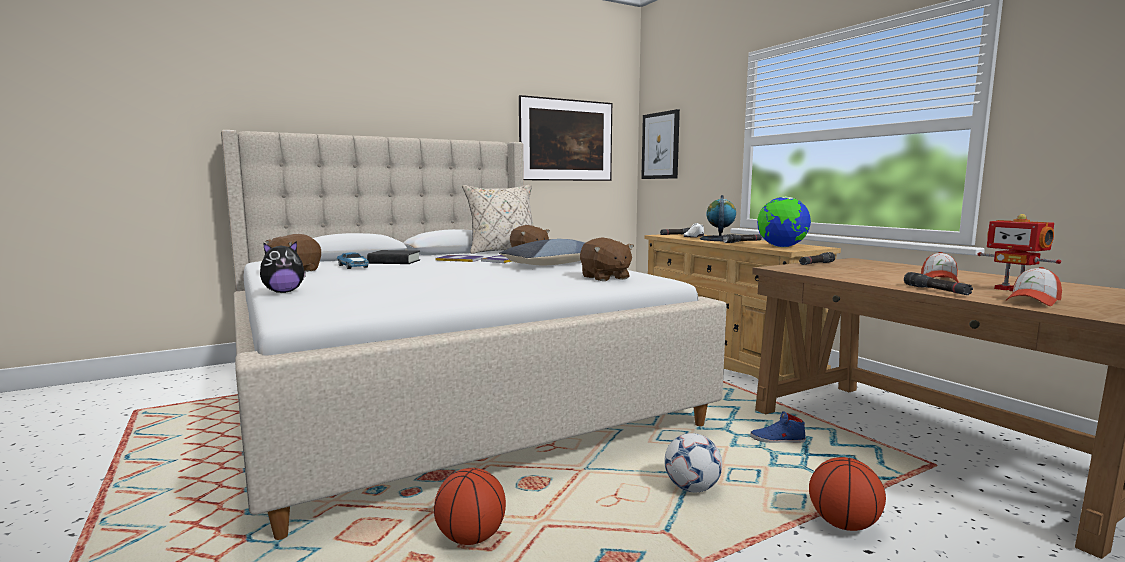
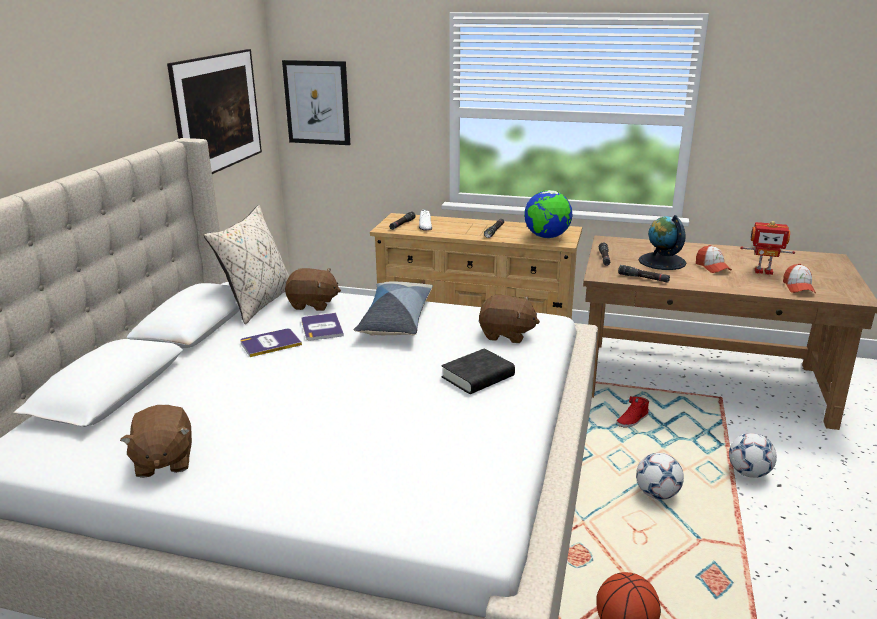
camera: 45 degrees left, 15 degrees up
(283, 292) = (322, 509): plush toy -> none
(353, 266) = (203, 415): toy car -> none
(394, 262) = (215, 381): black book -> black book (478, 377)
(719, 239) = (462, 228): globe -> globe (662, 261)
(777, 440) = (632, 420): blue shoe -> red shoe
(843, 524) = (748, 473): basketball -> football
(936, 290) = (742, 287): black flashlight -> black flashlight (643, 278)

